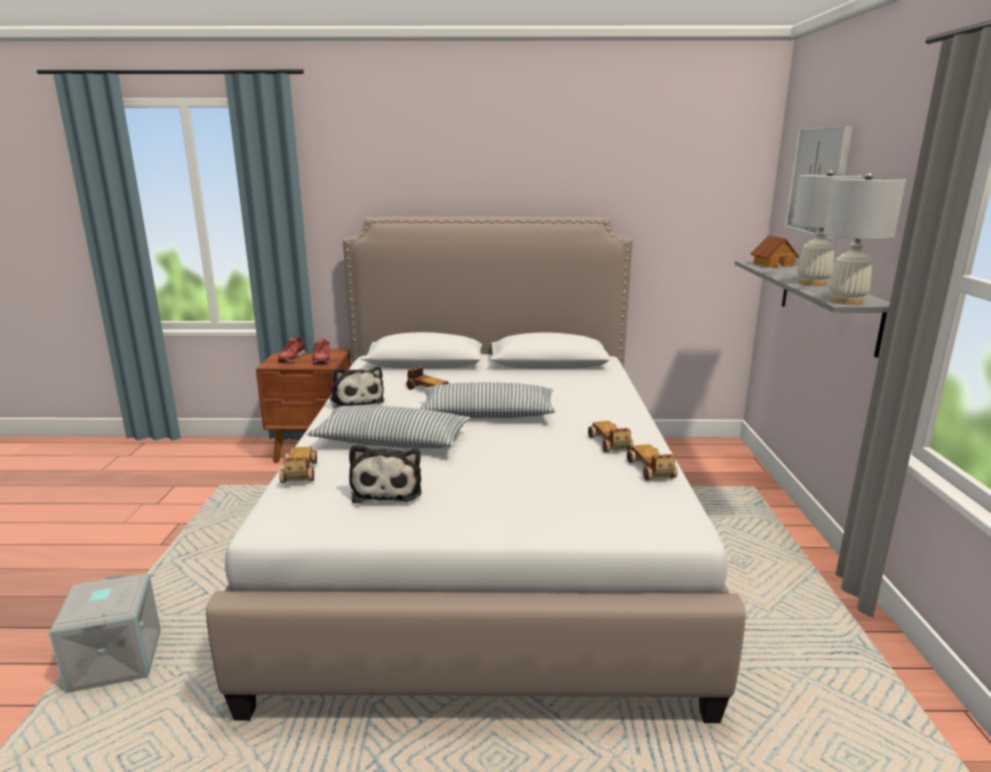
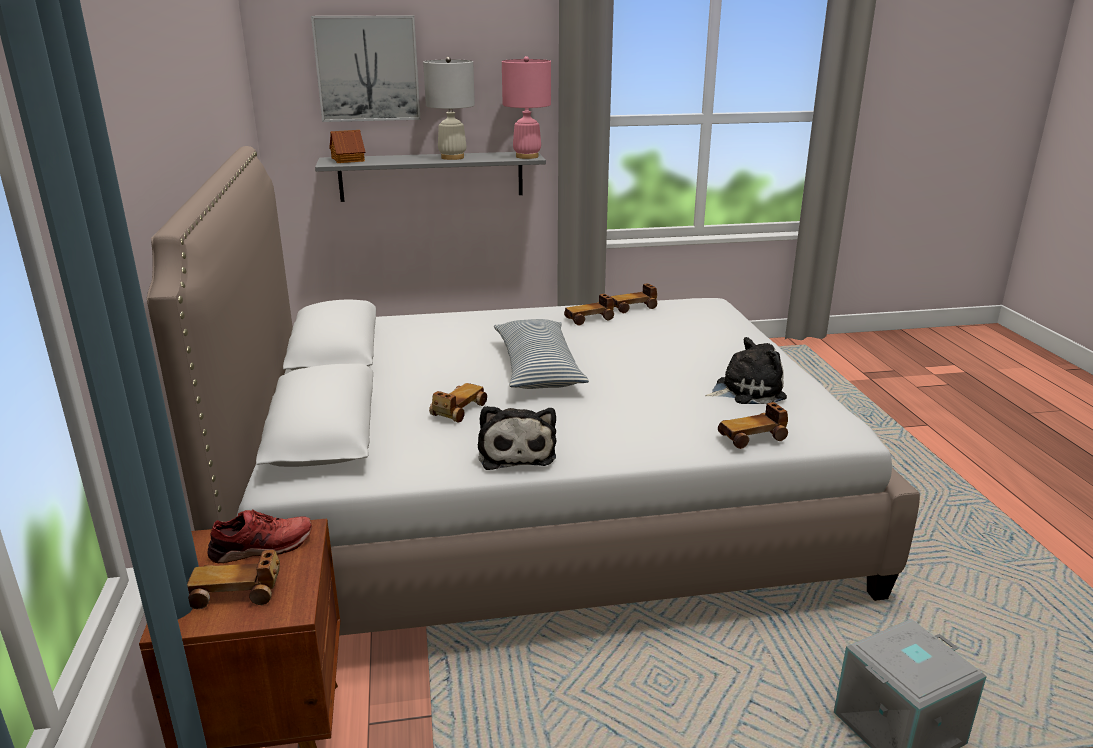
camera: 100 degrees left, 5 degrees up
(291, 358) = (237, 592): red shoe -> toy car
(356, 401) = (516, 452): plush toy -> plush toy turned 120 degrees clockwise
(391, 442) = (641, 406): pillow -> none
(846, 301) = (526, 156): white table lamp -> pink table lamp

